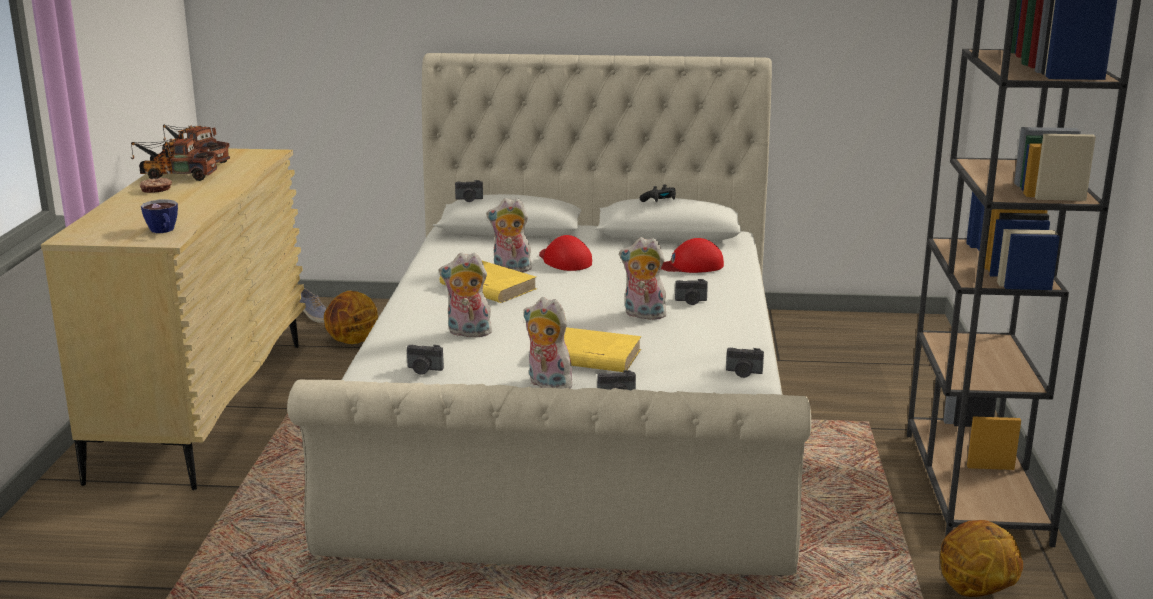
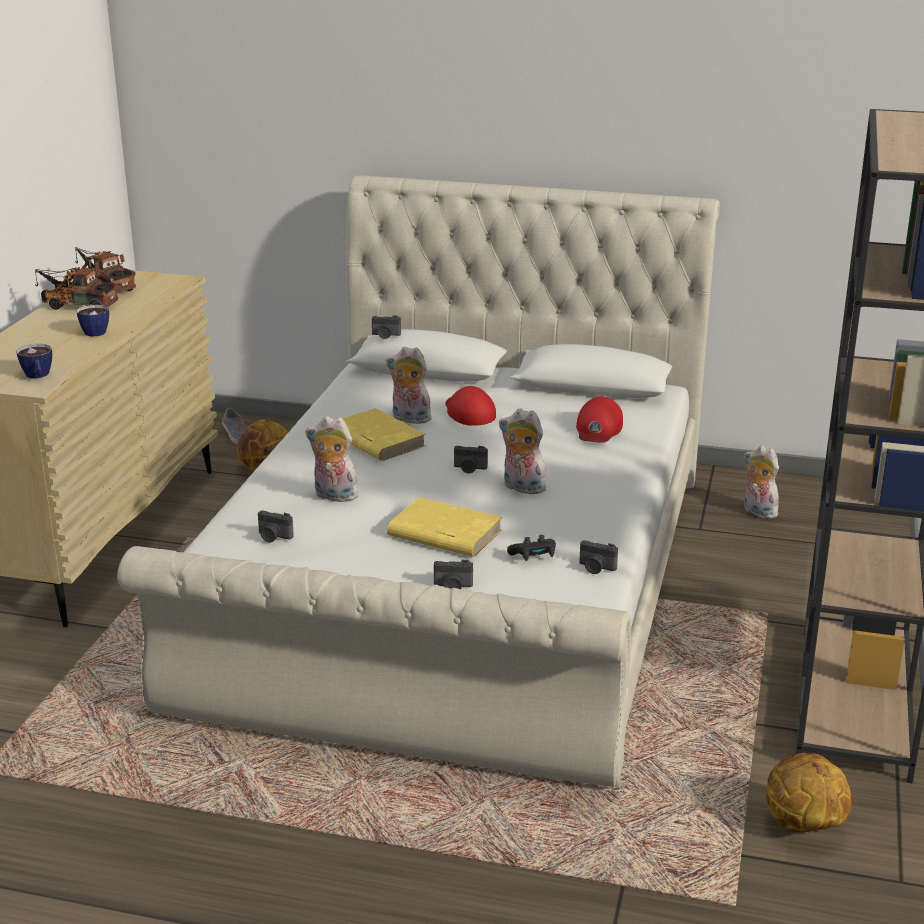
camera: 10 degrees right, 5 degrees up
(156, 190) = (52, 322): donut -> none
(206, 194) = (97, 331): none -> cup
(546, 384) = (389, 564): plush toy -> plush toy (757, 512)
(659, 201) = (583, 351): black game controller -> black game controller (534, 556)
(691, 266) = (598, 428): red cap -> red cap turned 75 degrees counterclockwise
(691, 301) = (579, 474): camera -> camera (469, 469)

